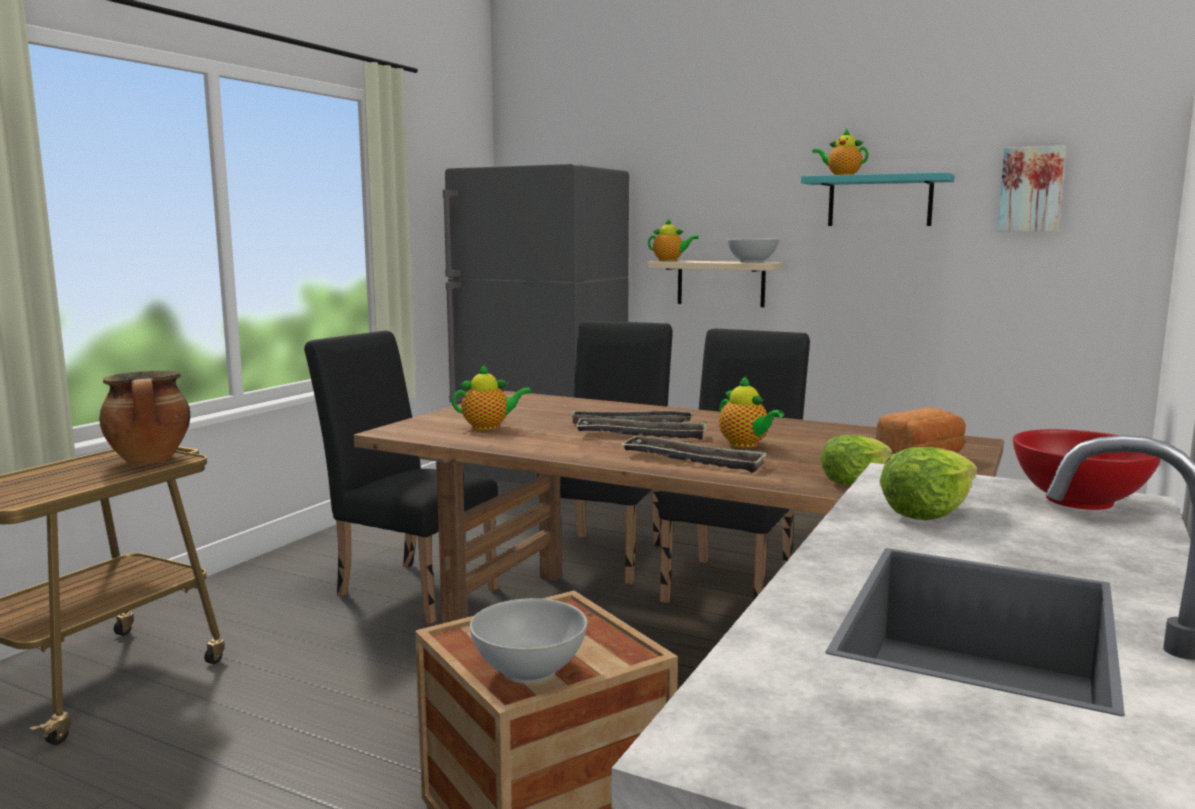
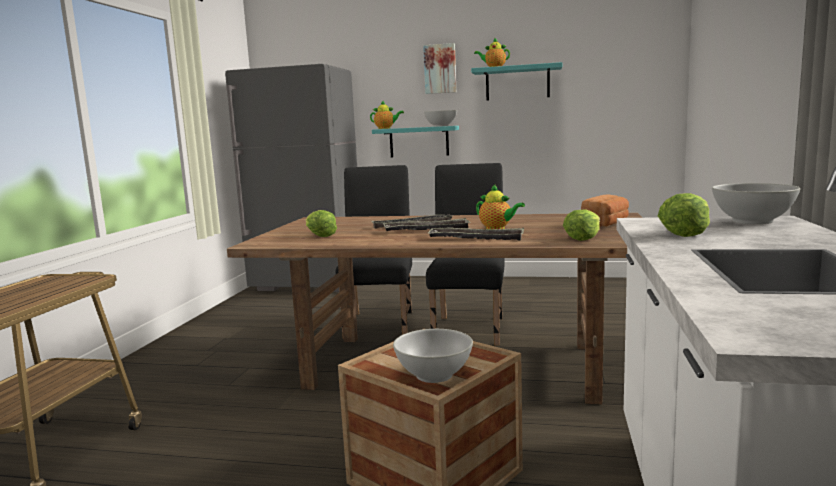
camera: 15 degrees left, 0 degrees up
(151, 461) = (71, 282): cooking pot -> none
(410, 588) = (256, 360): black chair -> none
(489, 427) = (319, 235): teapot -> lettuce
(720, 283) = (419, 142): beige shelf -> turquoise shelf
(1030, 189) = (606, 72): picture -> picture (440, 69)
(1079, 501) = (753, 221): red bowl -> white bowl

